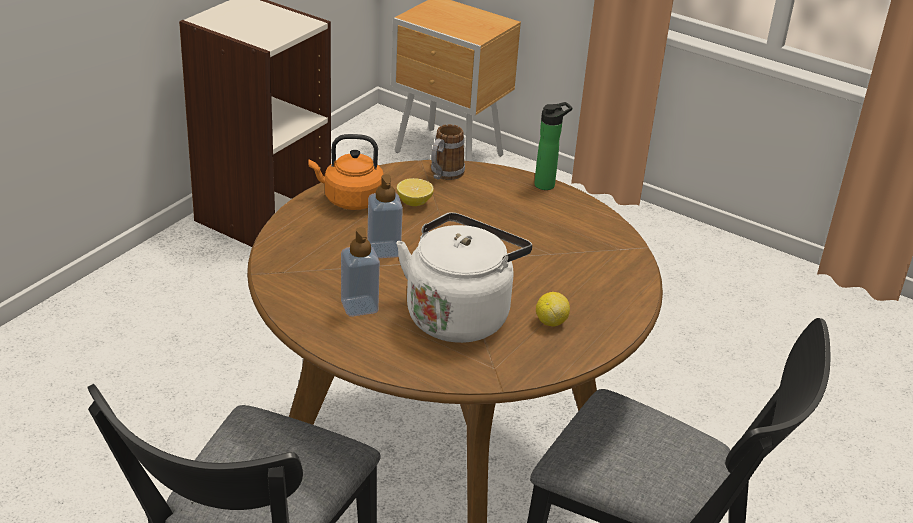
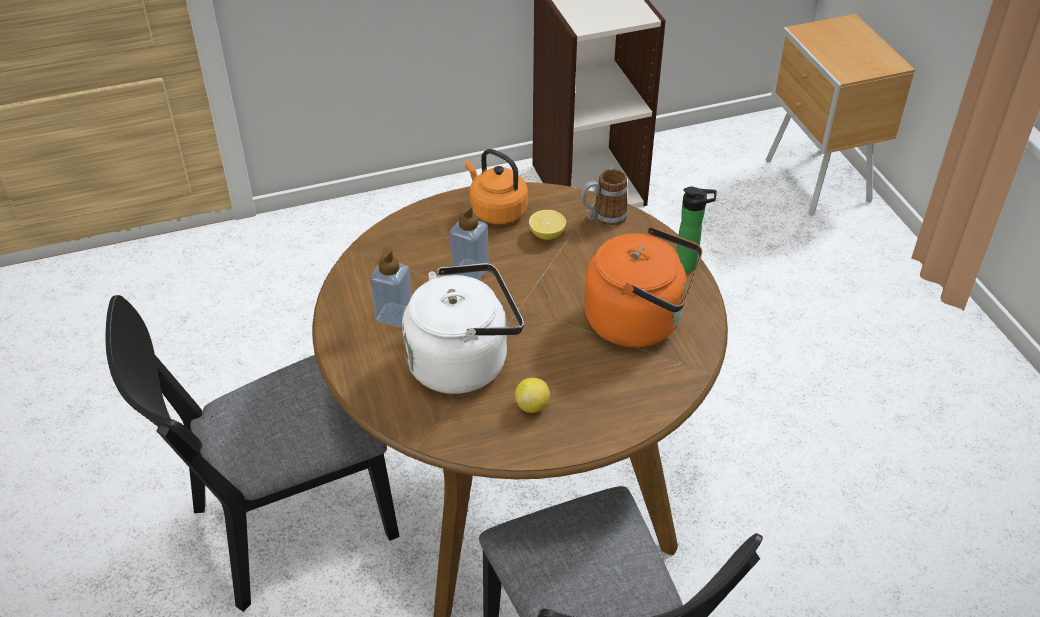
camera: 40 degrees right, 10 degrees up
(558, 234) = (639, 321): none -> orange kettle

